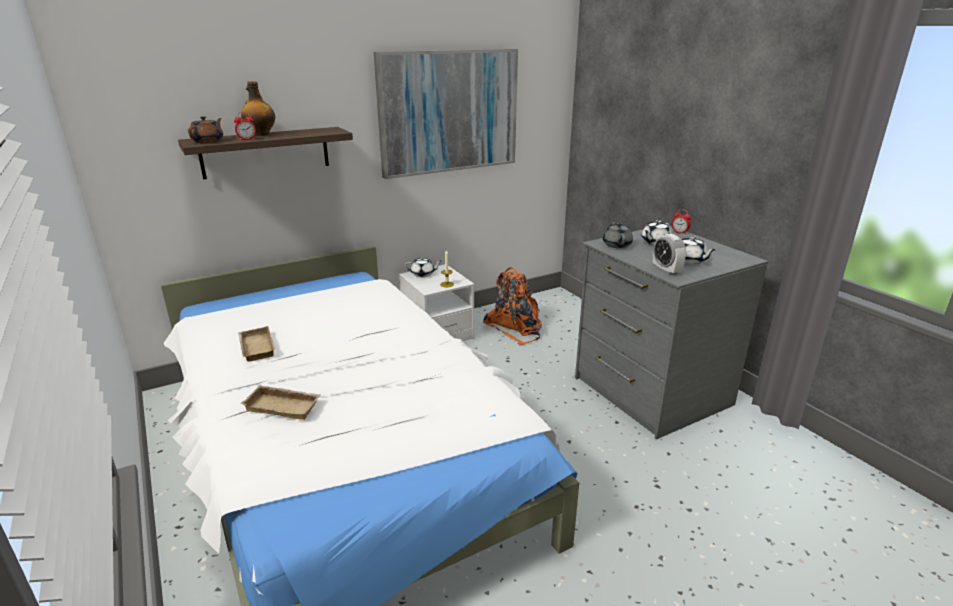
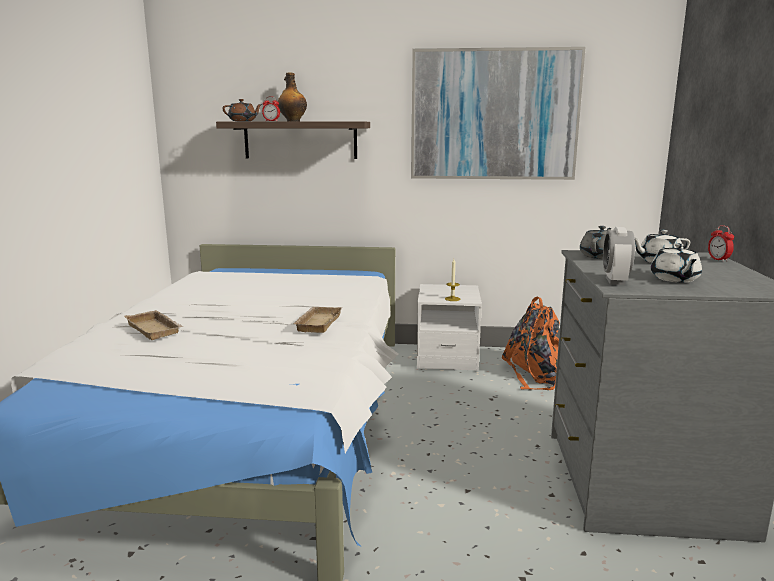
camera: 35 degrees right, 10 degrees down
(255, 347) = (206, 294): beige tray -> beige tray (317, 323)
(423, 274) = (441, 288): white teapot -> none

